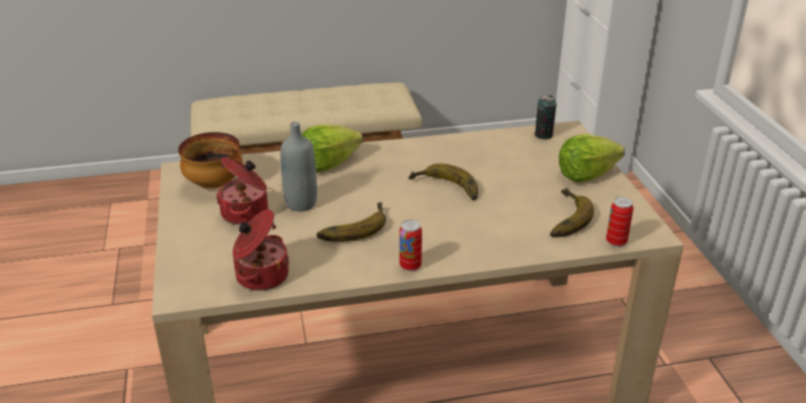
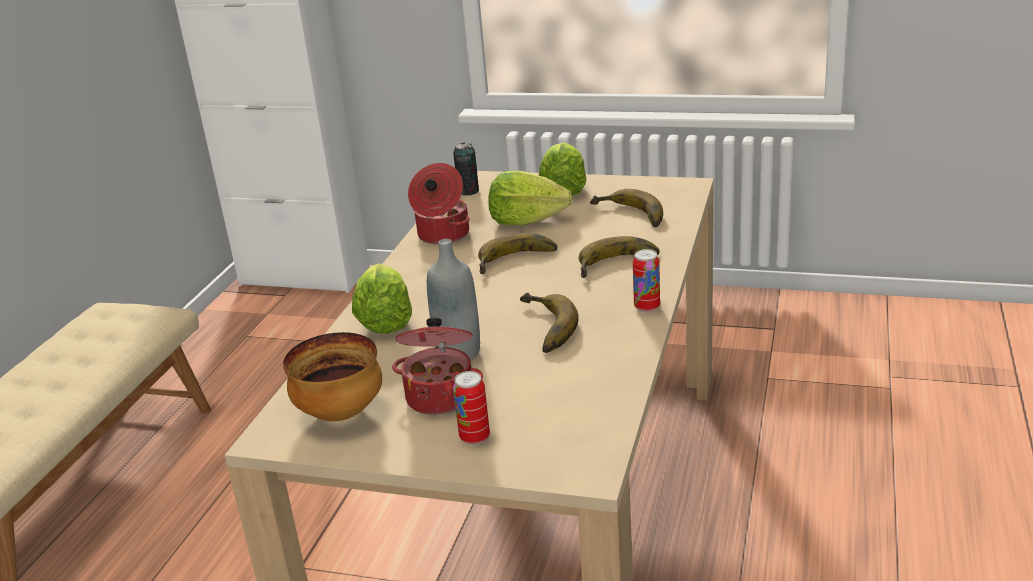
camera: 60 degrees left, 5 degrees down
(261, 275) = (592, 404): cooking pot -> cooking pot (442, 235)
(470, 236) = (619, 265): none -> banana
(514, 174) = (526, 220): none -> lettuce
(616, 242) = (687, 202): can -> can (474, 437)

